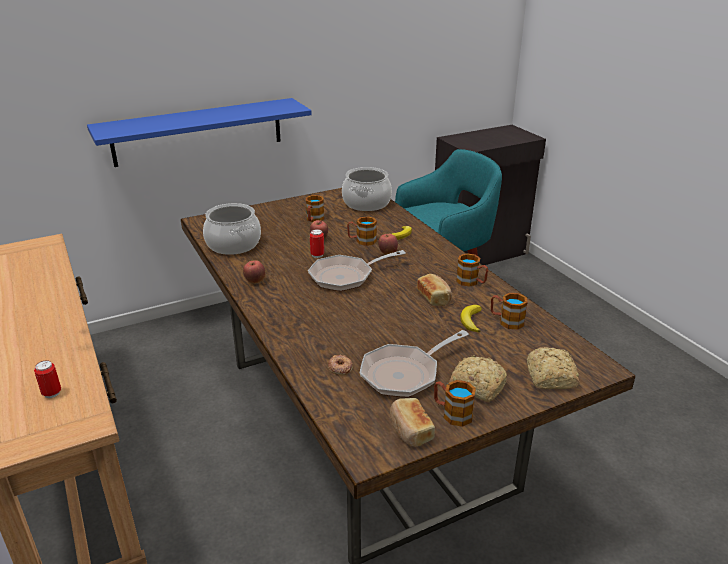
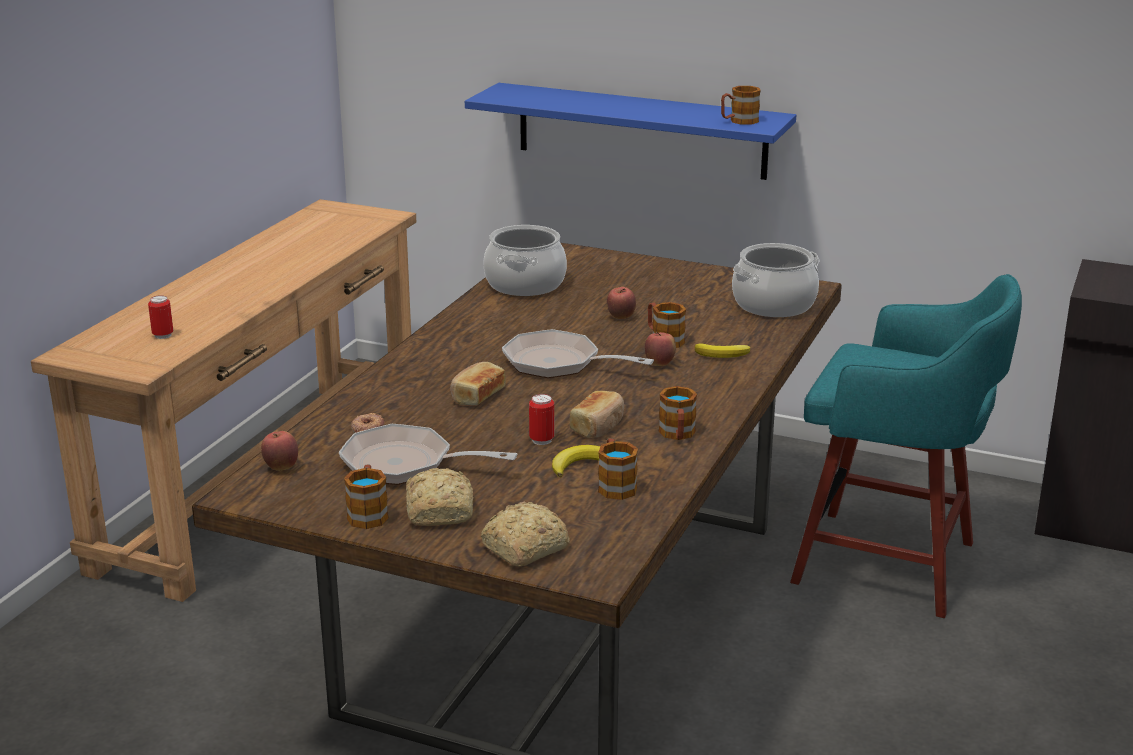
camera: 50 degrees right, 5 degrees down
(255, 281) = (465, 326): apple -> apple (281, 467)
(313, 219) = (665, 296): mug -> mug (739, 121)
(317, 255) = (580, 331): can -> can (541, 440)
(410, 430) = (307, 501): bread -> bread (476, 395)

